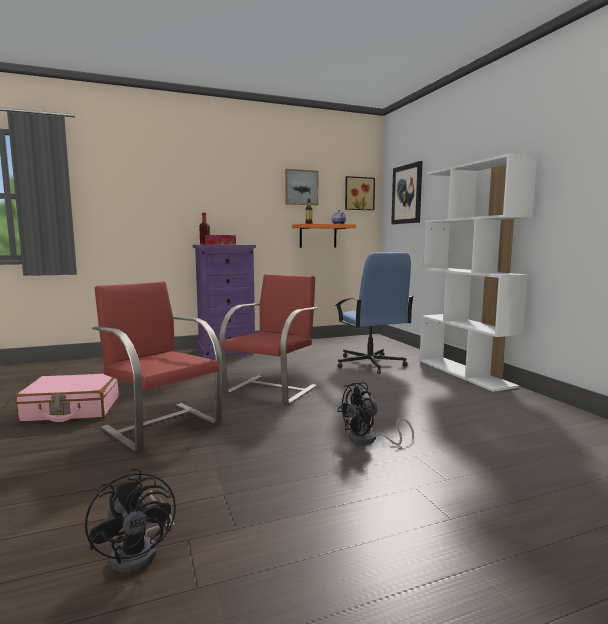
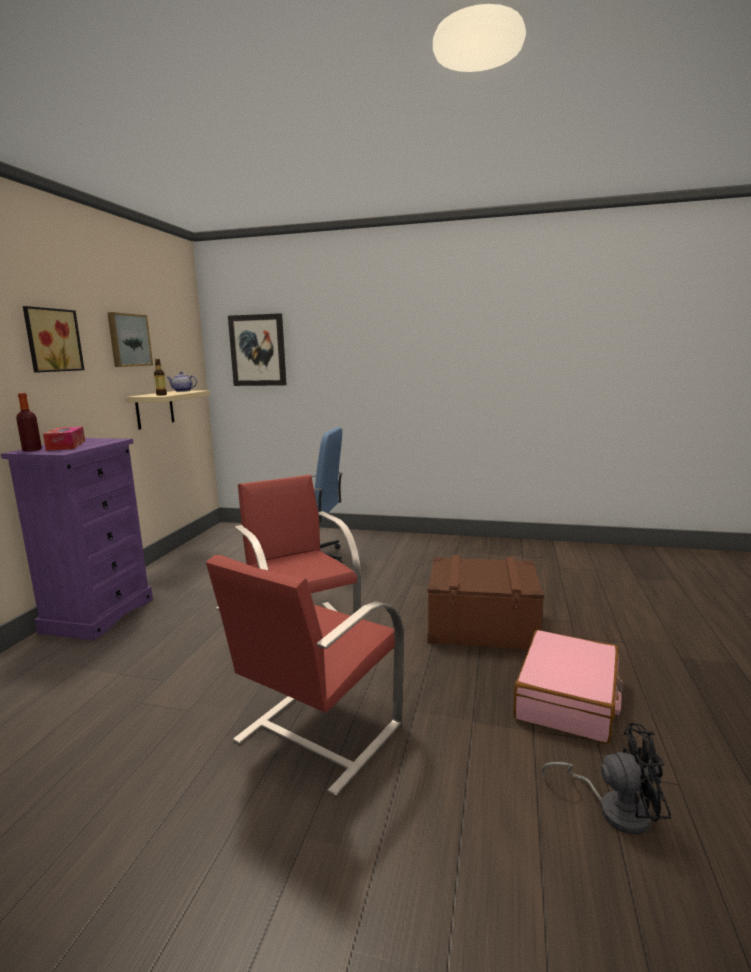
camera: 55 degrees left, 5 degrees up
(71, 410) = (135, 820): pink suitcase -> pink suitcase (568, 699)
(161, 425) = (315, 734): red chair -> red chair turned 45 degrees counterclockwise
(318, 236) = (154, 409): orange shelf -> beige shelf
(359, 193) = (185, 346): picture -> picture (51, 340)
(368, 440) = (482, 625): black fan -> brown storage box
(465, 373) = (390, 537): white bookcase -> none

